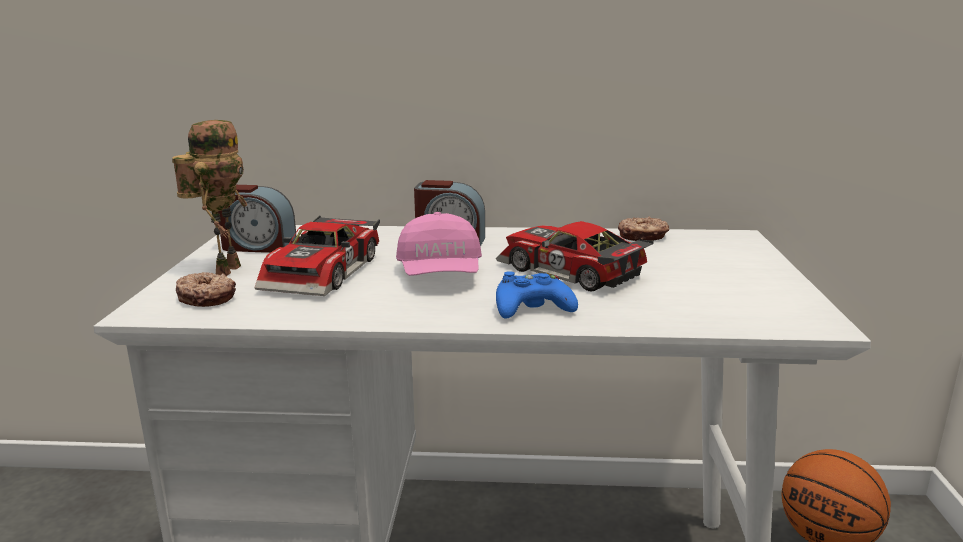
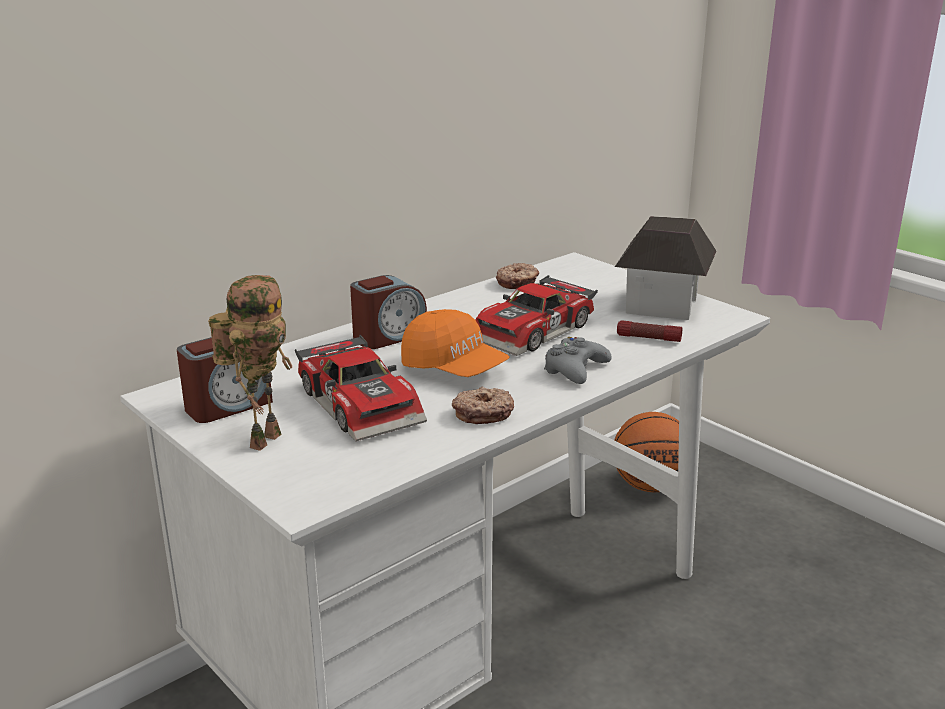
camera: 45 degrees left, 5 degrees up
(207, 298) = (323, 467): donut -> donut (483, 413)
(225, 269) = (263, 438): toy robot -> toy robot turned 60 degrees clockwise
(440, 274) = (454, 368): pink cap -> orange cap
(532, 308) = (575, 369): blue game controller -> grey game controller
(568, 272) = (535, 332): toy car -> toy car turned 45 degrees counterclockwise
(666, 310) = (648, 338): none -> flashlight
(753, 290) = (662, 304): none -> toy house

